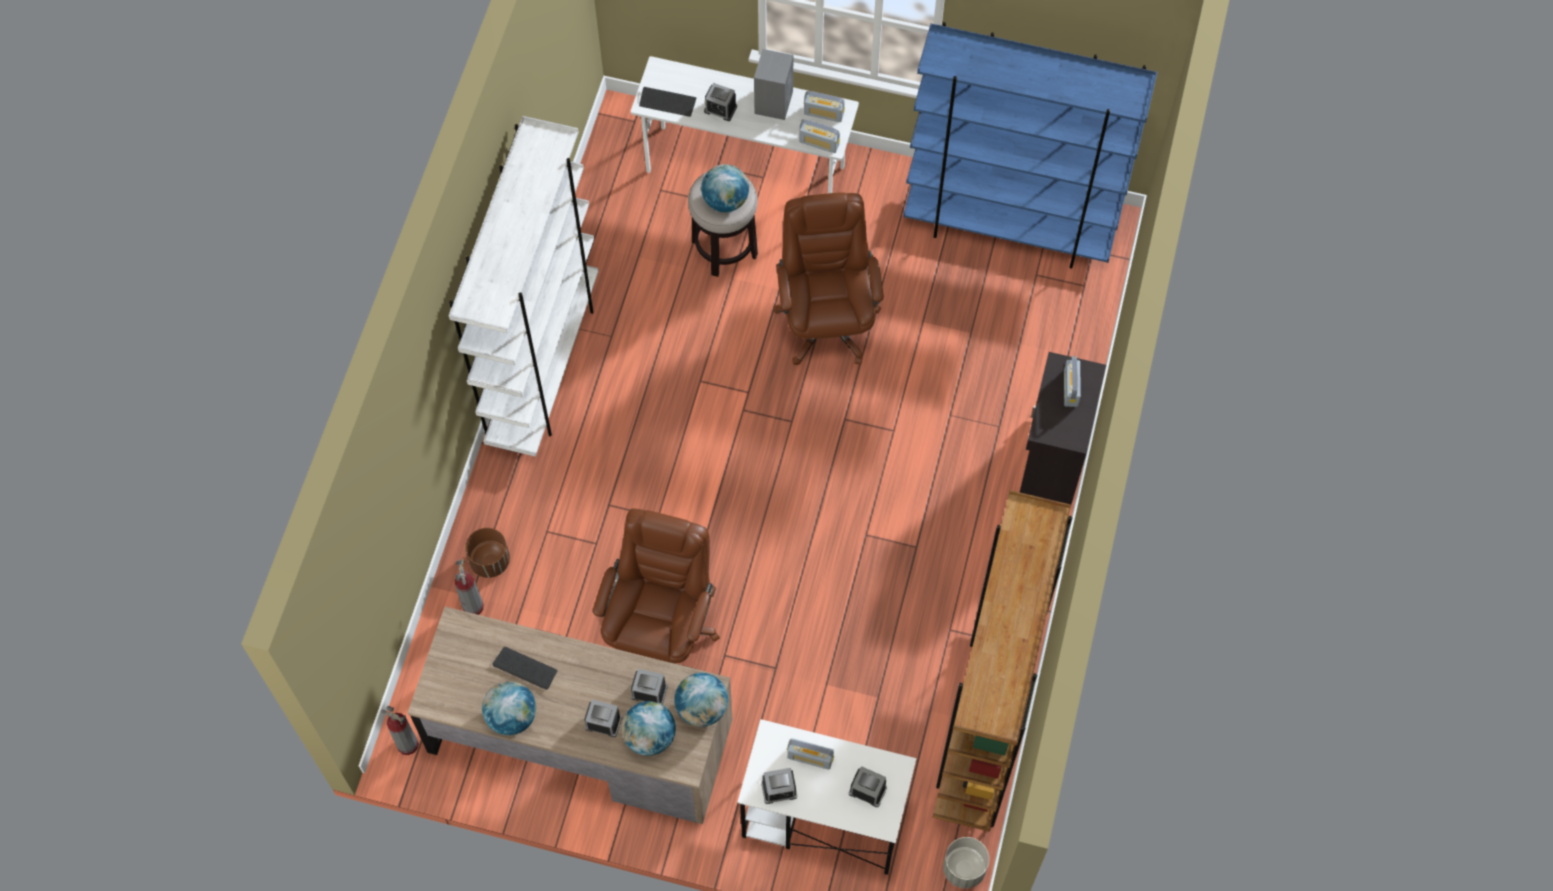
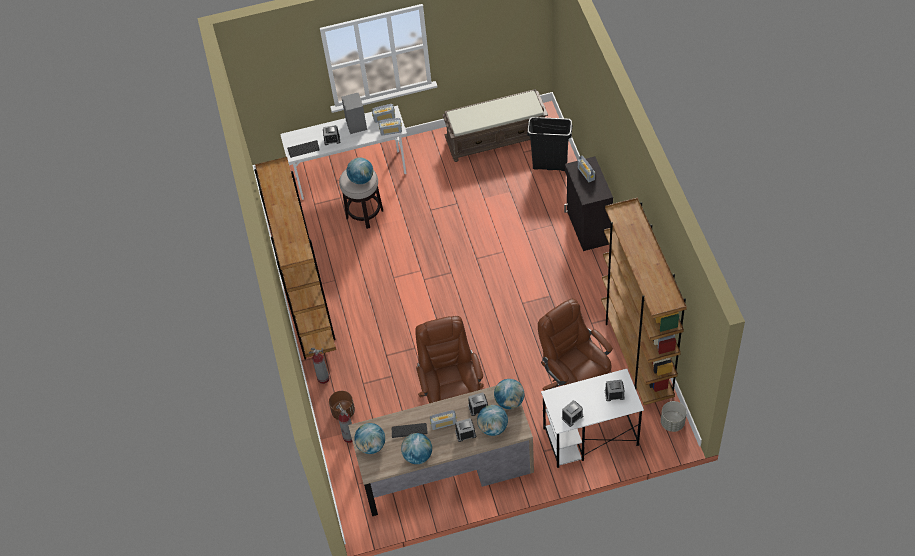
camera: 25 degrees left, 10 degrees down
(407, 744) = (359, 518): fire extinguisher -> fire extinguisher (323, 378)
(456, 660) = (371, 446): none -> globe
(544, 365) = (309, 310): white bookcase -> brown bookcase
(810, 757) = (577, 395): radio -> radio (443, 423)
(826, 321) = (437, 221): brown office chair -> brown office chair (575, 381)
(1009, 228) = (496, 139): blue bookcase -> brown bench
(1063, 321) = (550, 165): none -> black trash can

